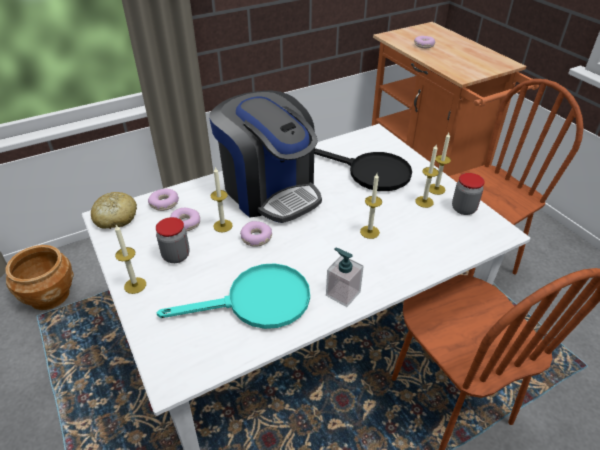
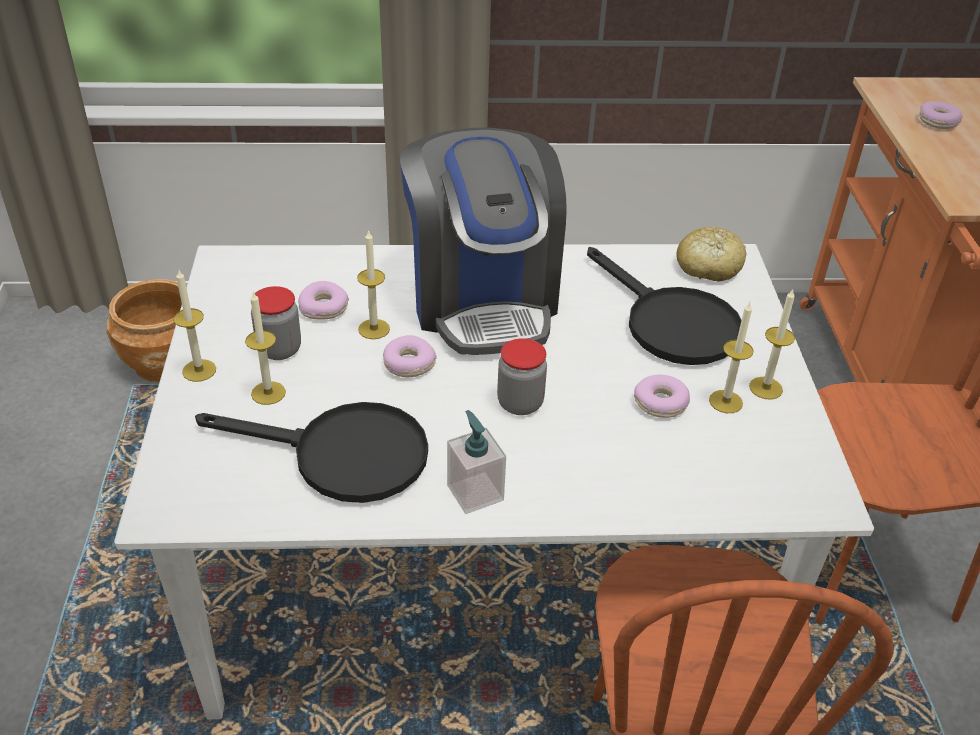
camera: 25 degrees right, 0 degrees up
(116, 218) = (237, 267): bread -> bread (708, 266)
(164, 203) = (315, 268): donut -> donut (660, 403)
(257, 302) = (342, 456): turquoise frying pan -> black frying pan
(369, 232) = (591, 417): candle -> candle (268, 393)
(463, 209) = (787, 437): jar -> jar (520, 403)

